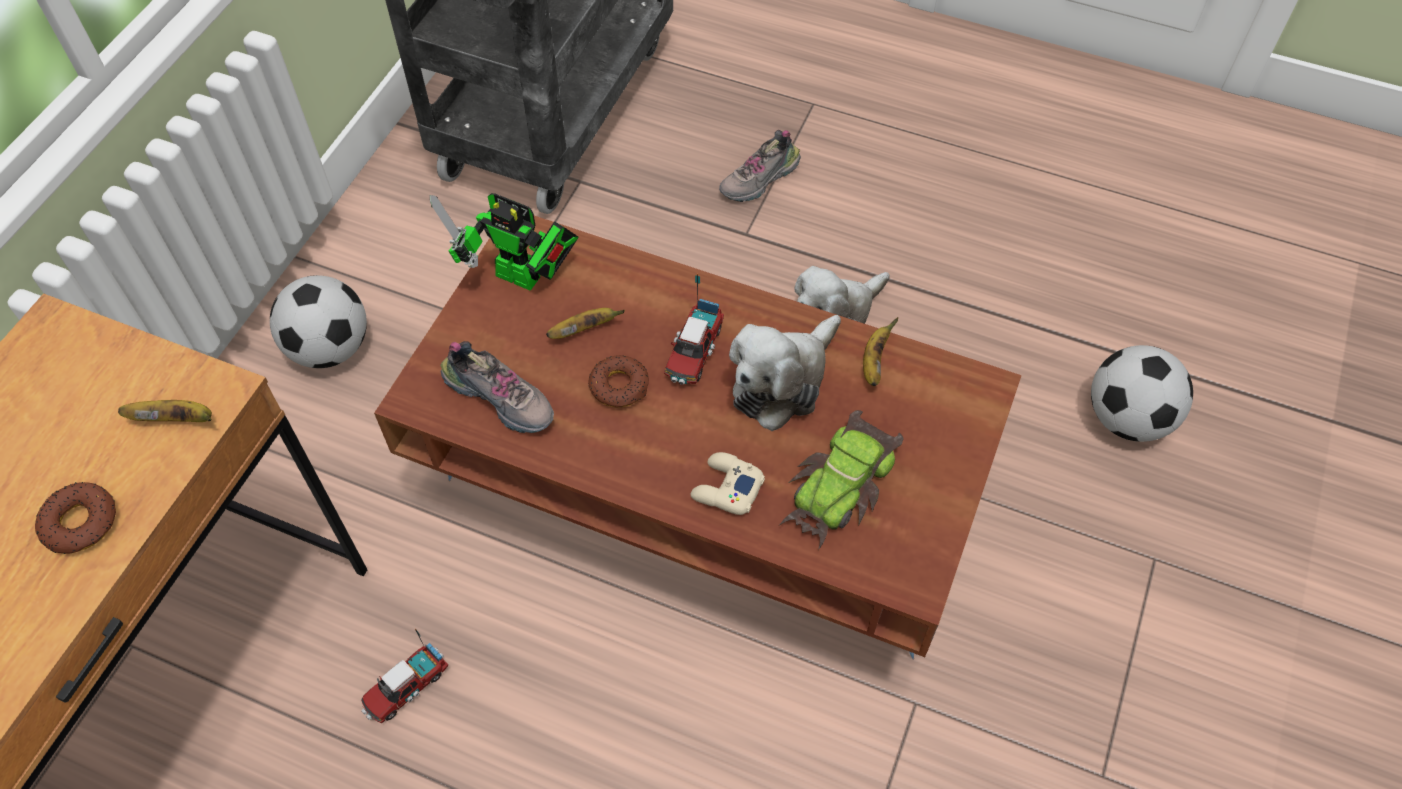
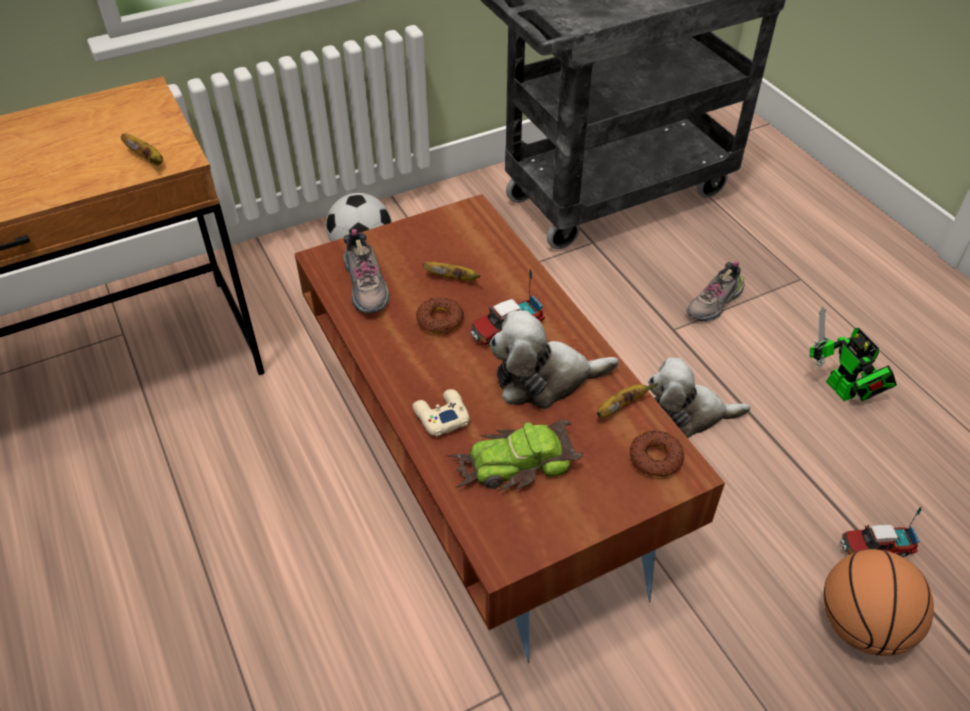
camera: 40 degrees right, 10 degrees down
(80, 523) = (54, 178): donut -> donut (655, 458)
(405, 687) = (219, 447): toy truck -> toy truck (875, 547)
(524, 279) = (448, 233): toy robot -> toy robot (843, 393)
(760, 180) = (714, 304): shoe -> shoe turned 45 degrees counterclockwise
(1127, 418) = (862, 625): football -> basketball

